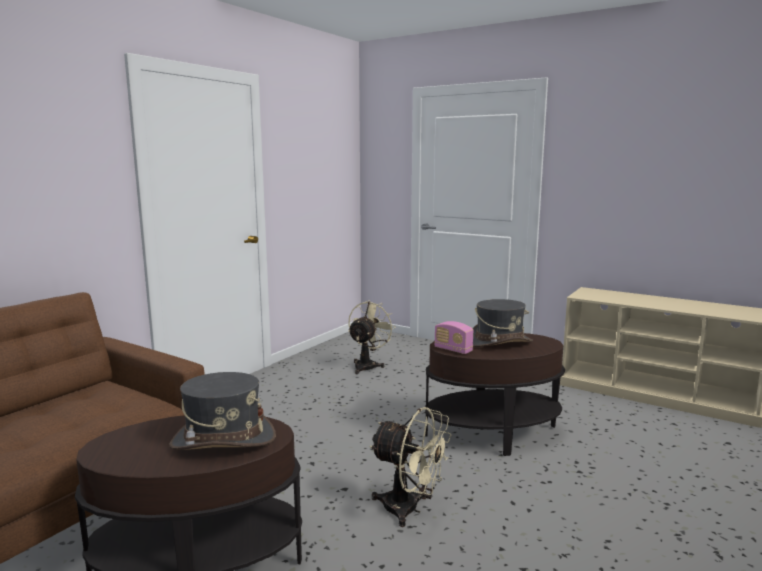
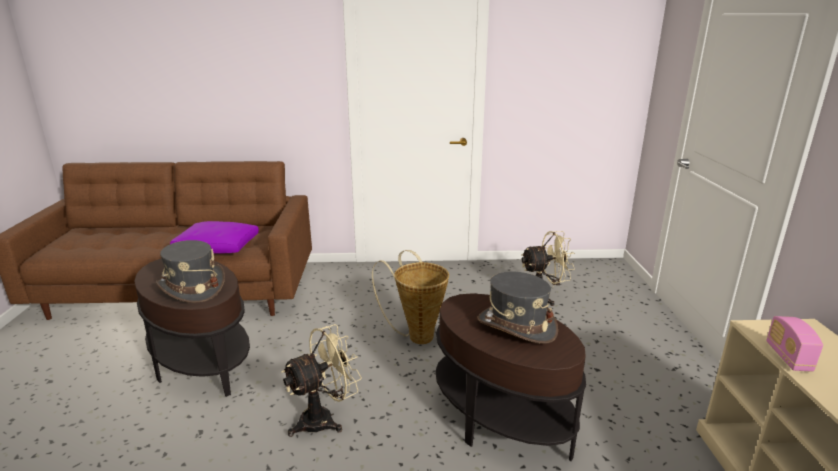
camera: 55 degrees right, 10 degrees up
(87, 424) = (218, 247): none -> purple pillow
(344, 427) = (417, 335): none -> basket
(409, 509) = (324, 418): beige fan -> beige fan turned 120 degrees counterclockwise
(453, 350) = (456, 309): radio -> radio (788, 357)

